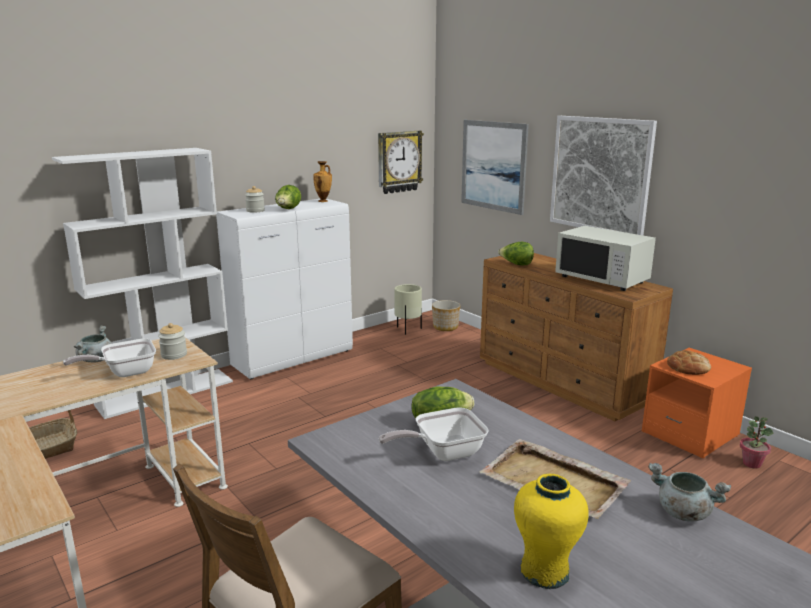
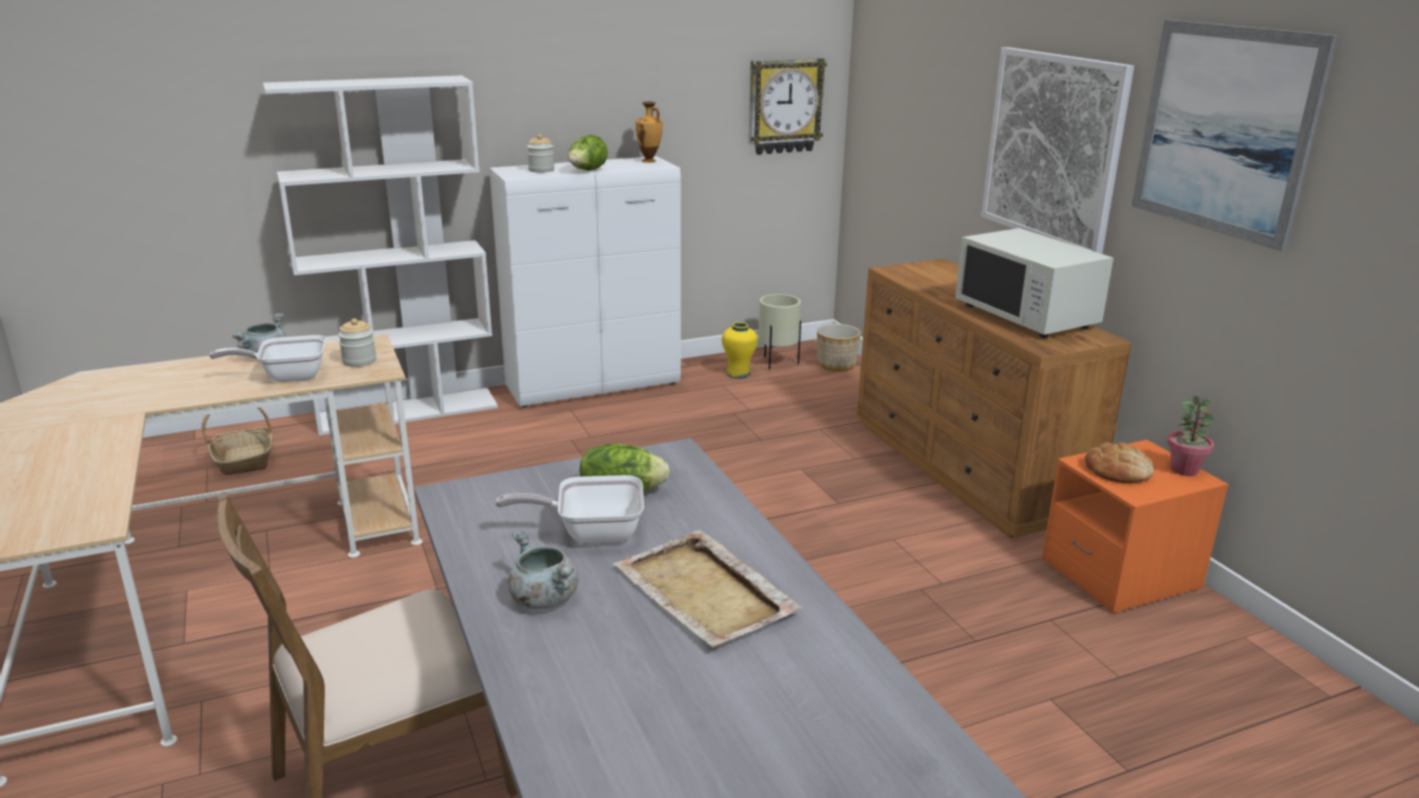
camera: 15 degrees right, 5 degrees up
(493, 166) = (918, 121): picture -> picture (1224, 130)
(516, 264) = (910, 280): lettuce -> none
(544, 571) = (596, 696): yellow vase -> yellow vase (738, 373)
(682, 512) = (845, 661): grey cooking pot -> grey cooking pot (542, 598)
(751, 463) = (1192, 634): potted plant -> potted plant (1184, 470)

